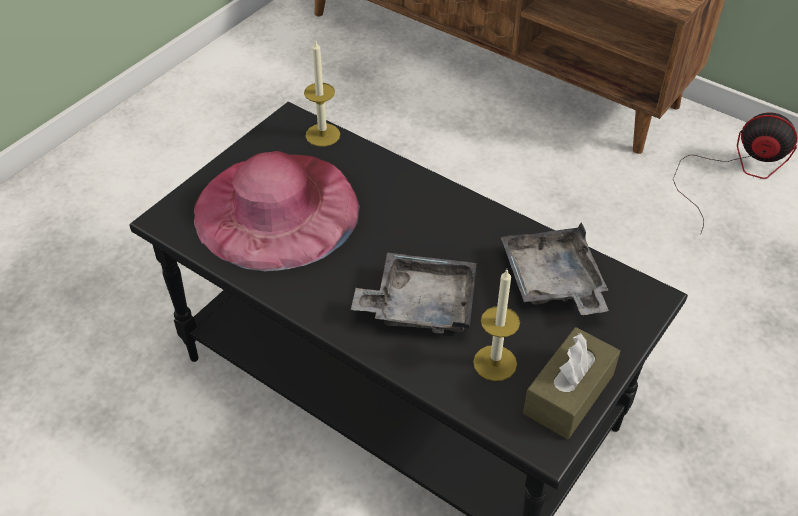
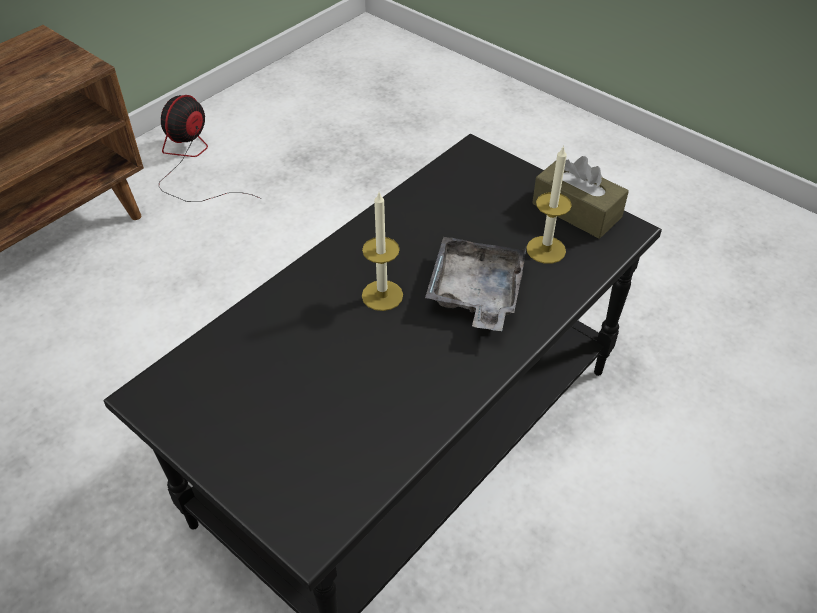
camera: 85 degrees left, 0 degrees up
(276, 209) = (315, 410): pink hat -> none
(322, 135) = (189, 362): candle -> candle (382, 295)
(552, 282) = (452, 203): grey tray -> none

